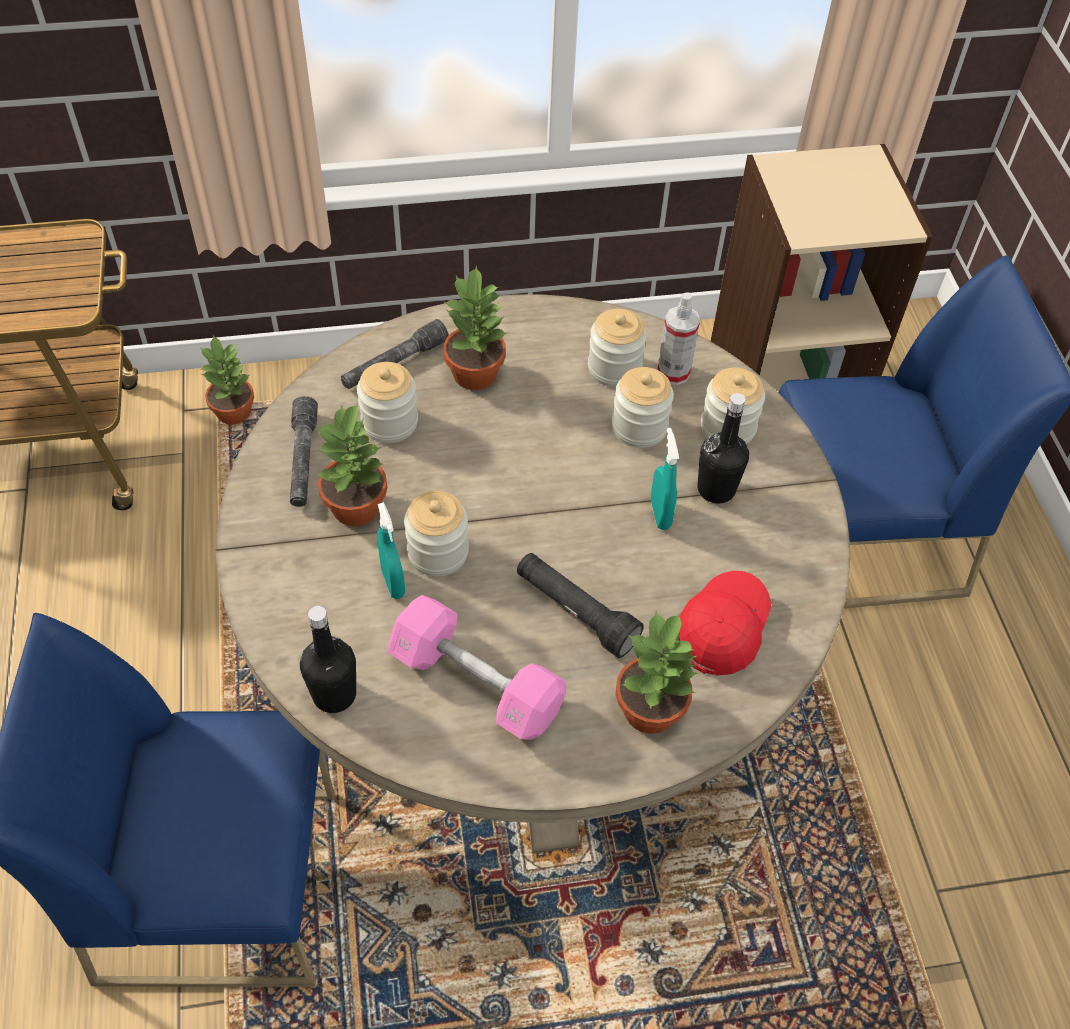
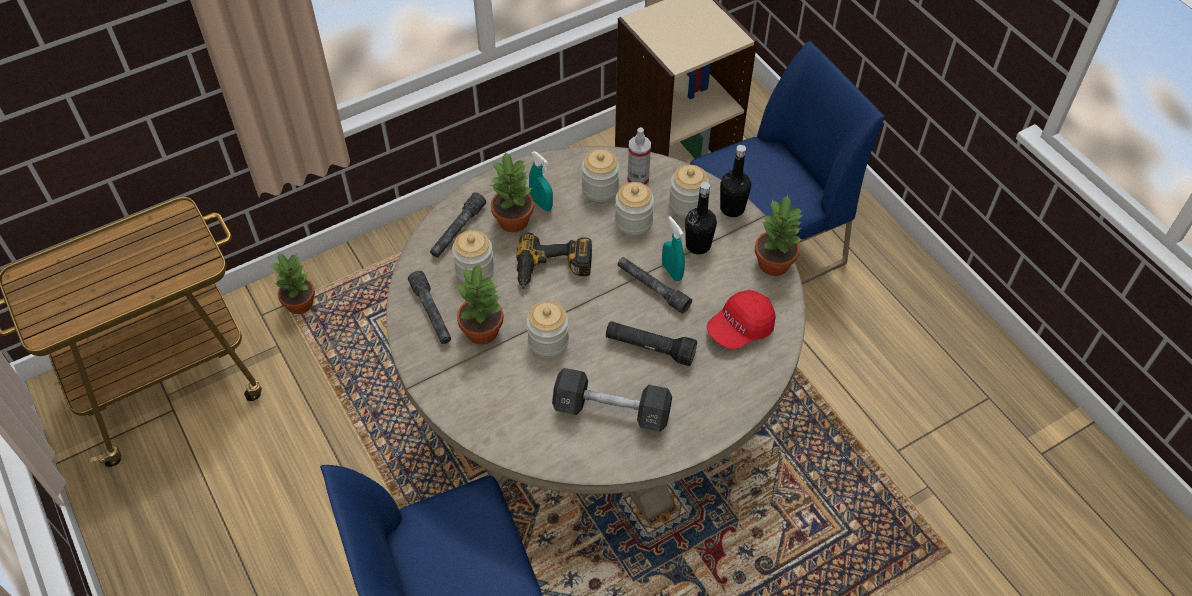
camera: 20 degrees left, 0 degrees up
(334, 694) = (530, 448): black bottle -> black bottle (732, 208)
(393, 582) = (530, 369): turquoise spray bottle -> turquoise spray bottle (541, 204)
(476, 683) = (612, 411): pink dumbbell -> black dumbbell
(494, 456) = (553, 270): none -> power drill
(621, 528) = (652, 288): none -> grey flashlight
(651, 710) = (721, 389): potted plant -> potted plant (774, 263)
(722, 629) = (740, 328): red cap -> red cap turned 135 degrees counterclockwise

